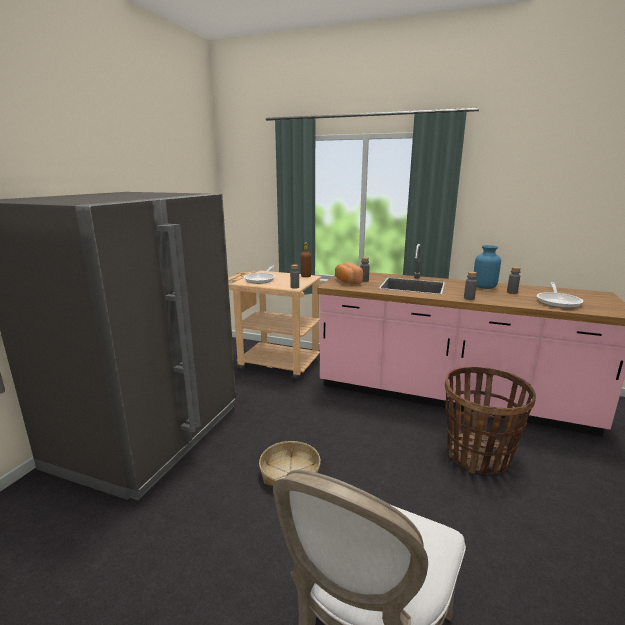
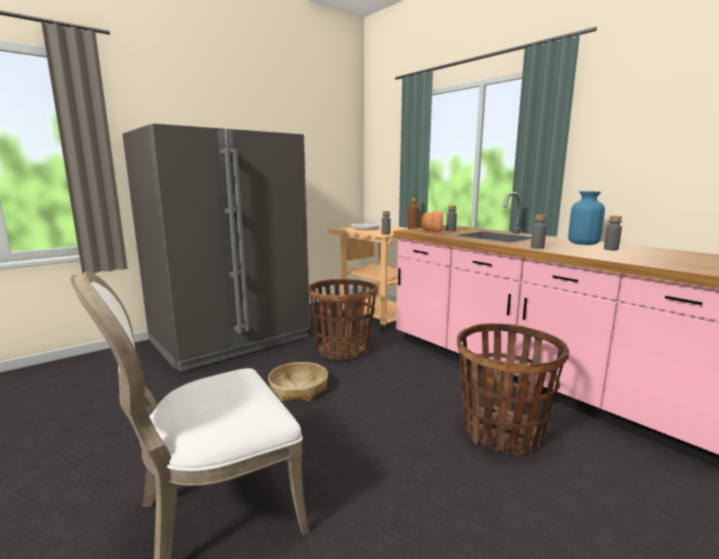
camera: 30 degrees right, 5 degrees down
(284, 414) = (343, 350): none -> basket
(558, 301) = (660, 259): frying pan -> none

